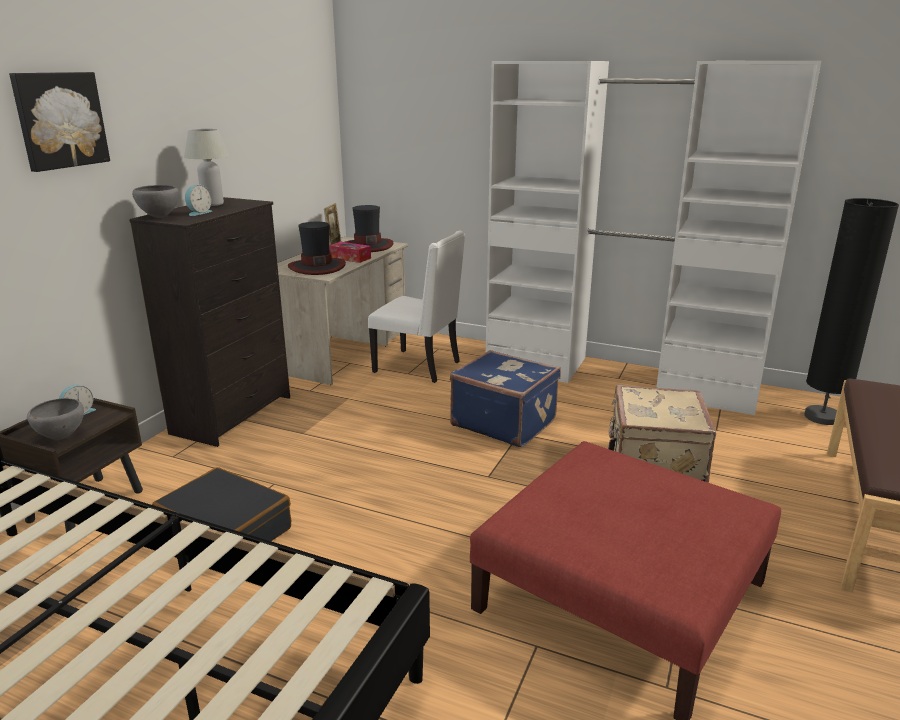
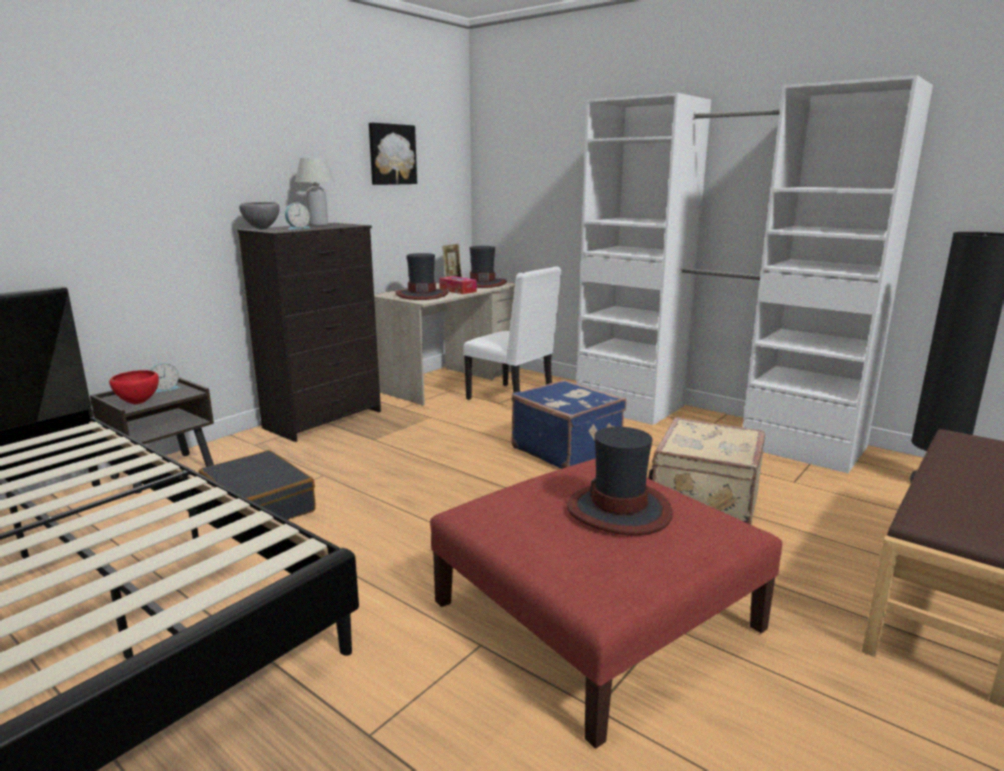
camera: 15 degrees right, 5 degrees down
(59, 120) = (179, 138): picture -> picture (391, 154)
(61, 438) = (138, 403): grey bowl -> red bowl
(641, 500) = (619, 510): none -> hat

